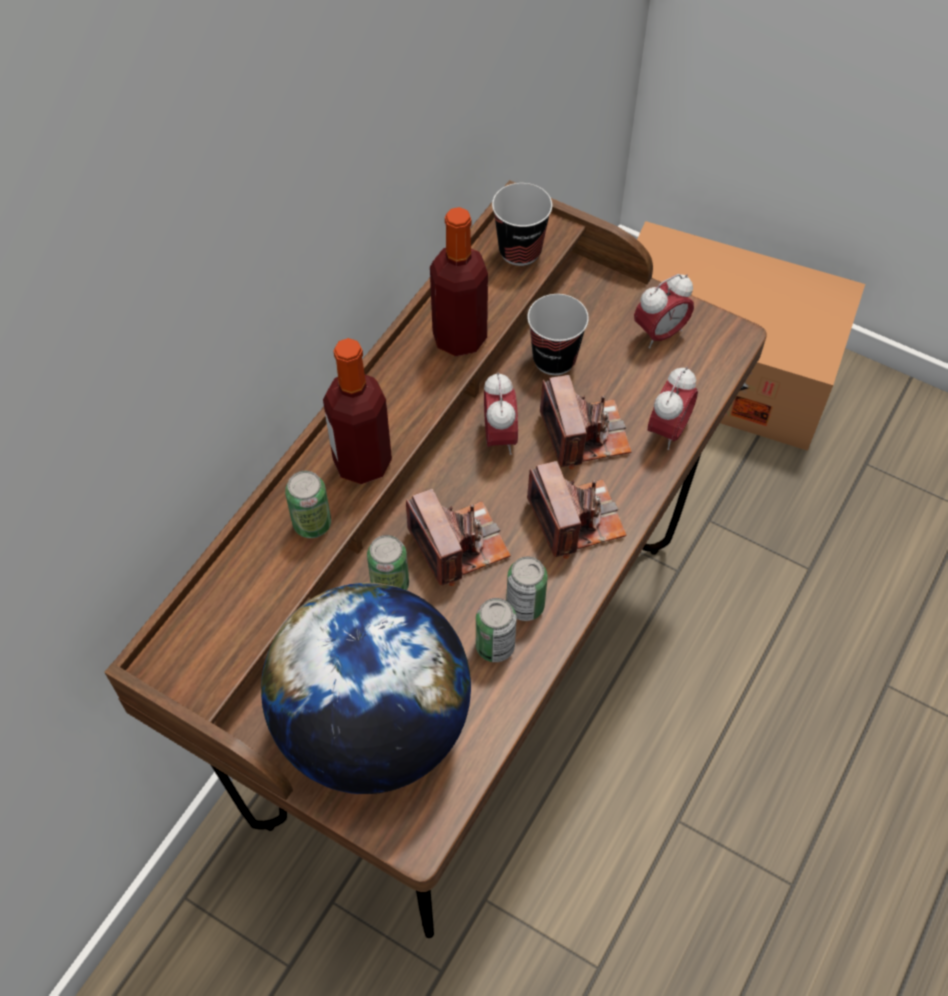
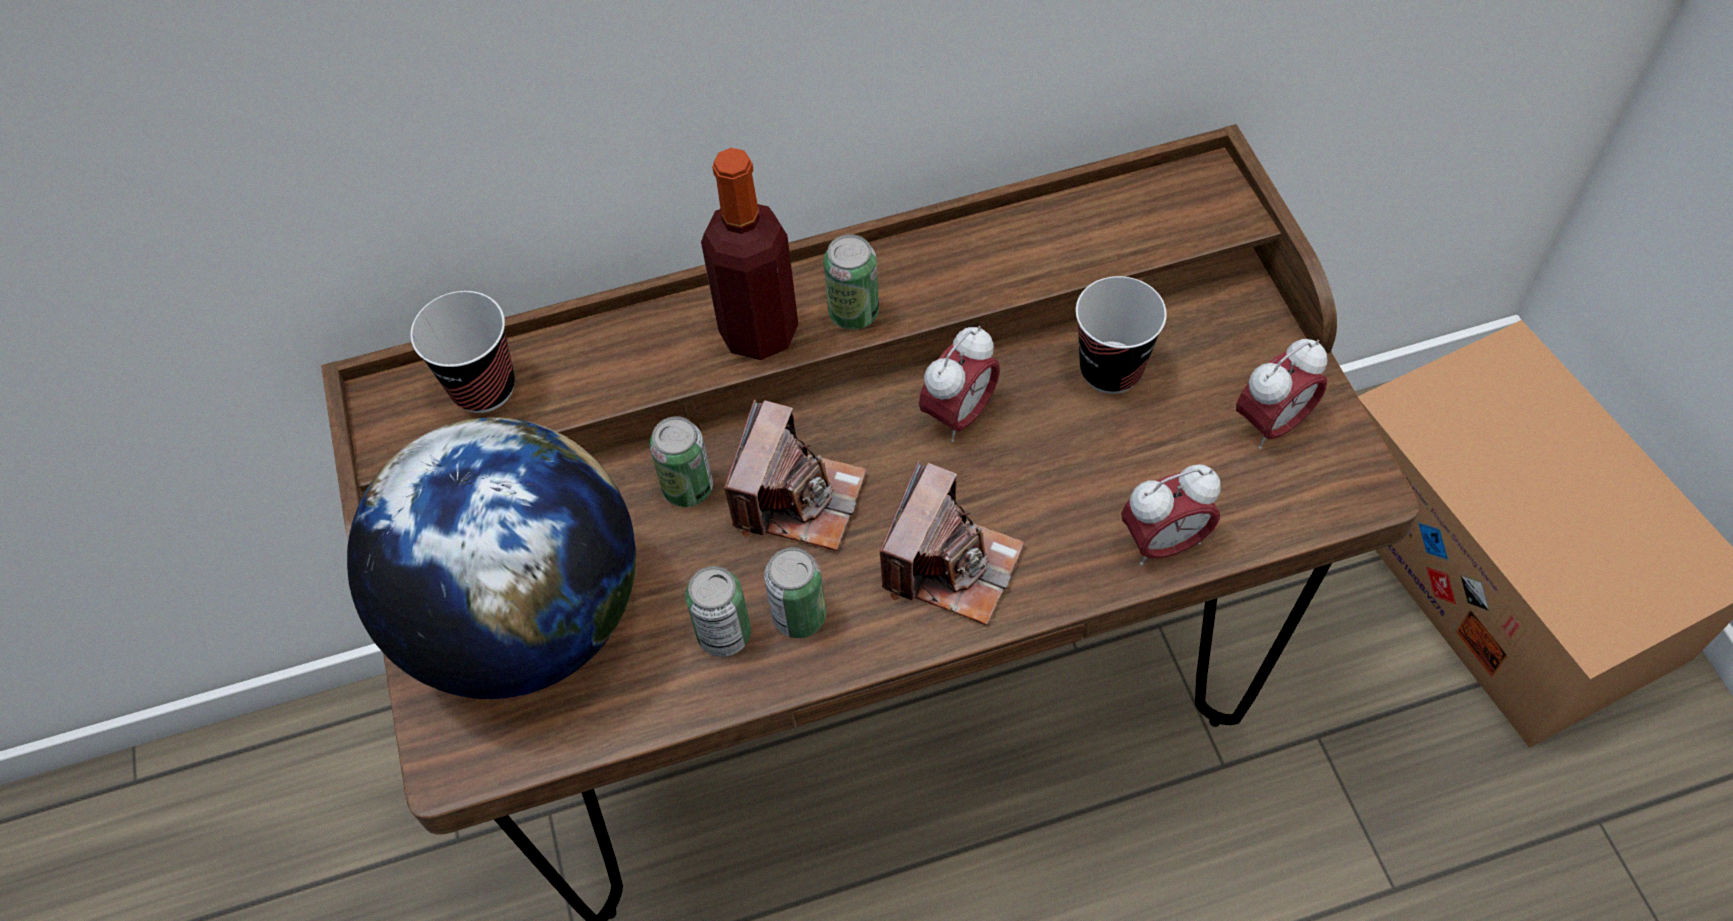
camera: 45 degrees right, 0 degrees up
(312, 524) = (646, 360): can -> can (853, 313)
(459, 337) = (998, 267): bottle -> none
(520, 251) = (1168, 213): cup -> cup (483, 388)
(584, 434) = (1059, 477): camera -> none
(659, 334) = (1271, 424): alarm clock -> alarm clock turned 45 degrees counterclockwise

